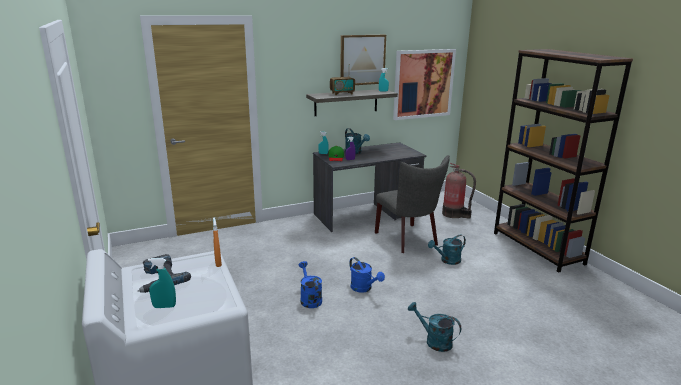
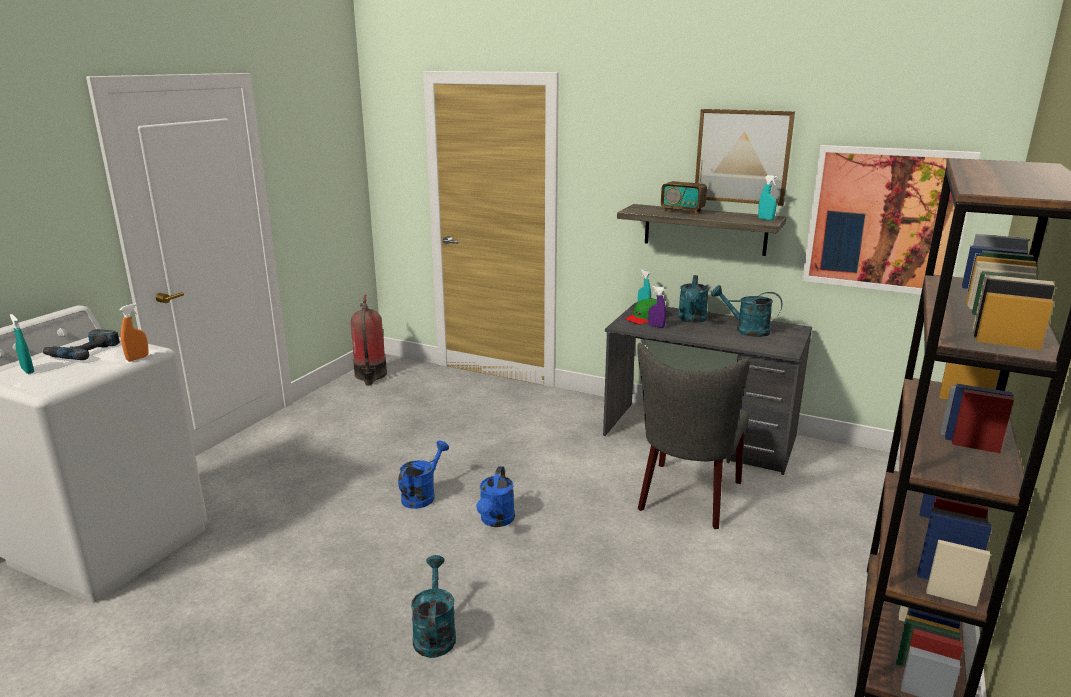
camera: 50 degrees right, 0 degrees up
(447, 261) = (681, 558): turquoise watering can -> turquoise watering can (746, 330)
(454, 214) = (856, 503): fire extinguisher -> fire extinguisher (370, 375)

